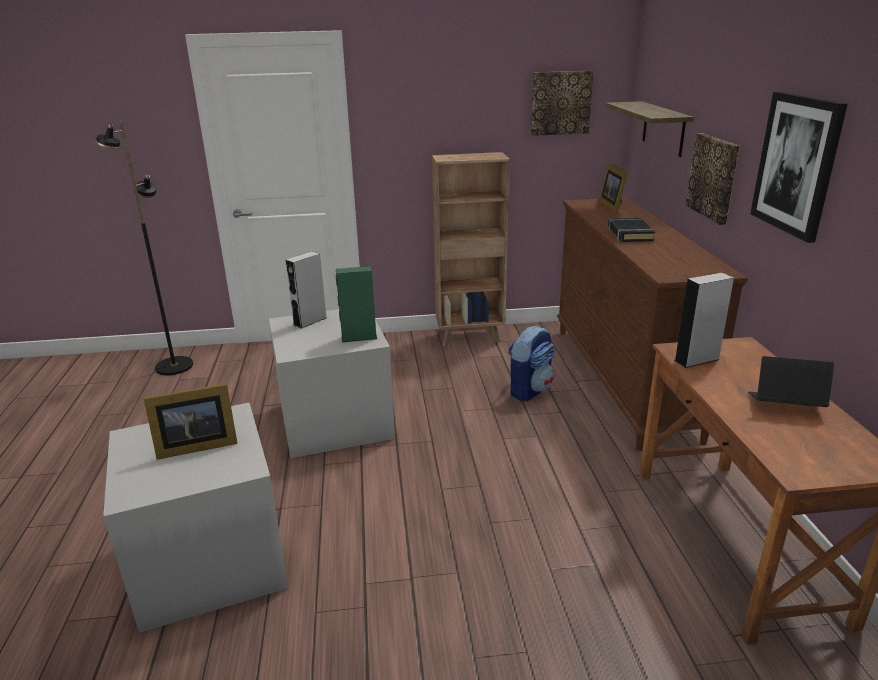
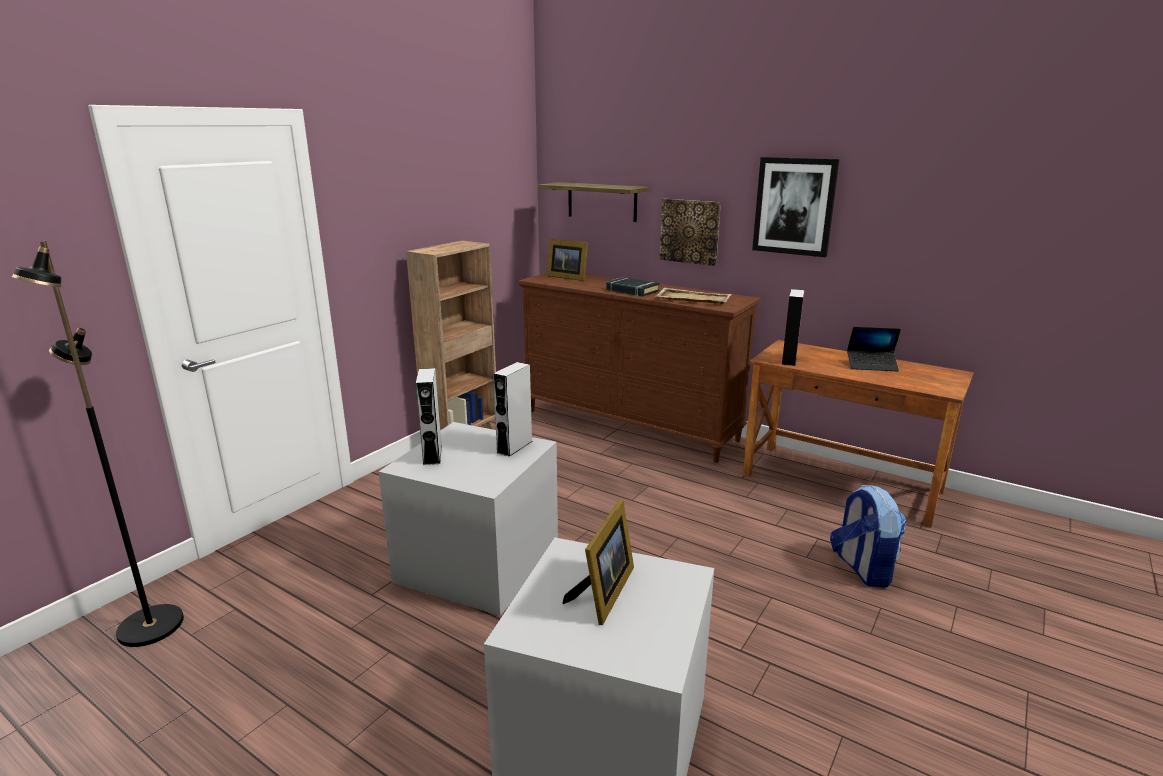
camera: 50 degrees left, 5 degrees down
(359, 337) = (514, 447): green speaker -> grey speaker
(529, 390) = (585, 459): backpack -> backpack (862, 568)
(560, 103) = (494, 188): picture -> none
(664, 257) = (692, 298): none -> beige tray
(784, 405) = (871, 365): laptop -> laptop turned 135 degrees counterclockwise

